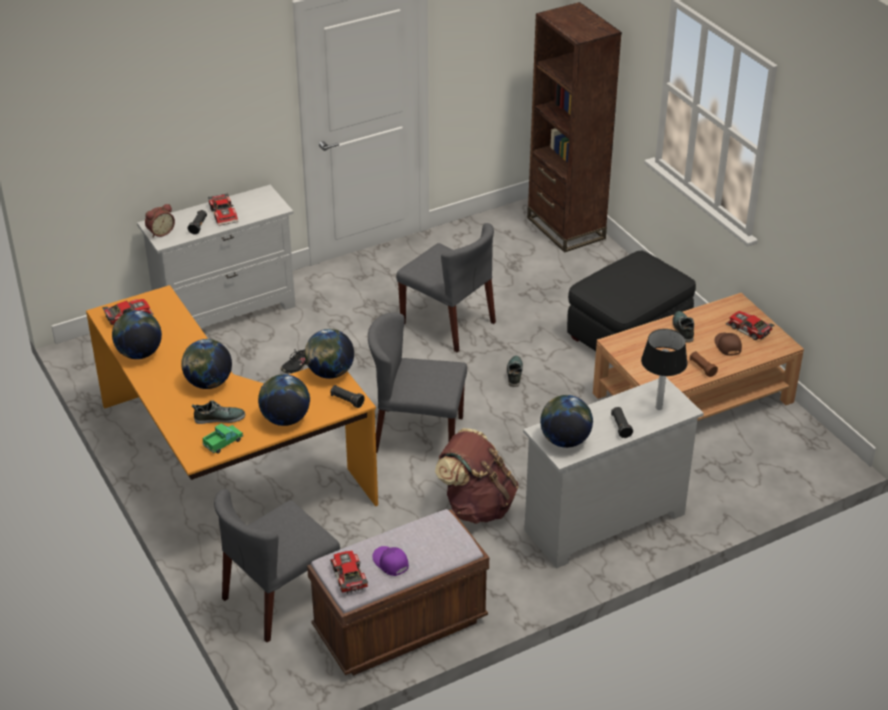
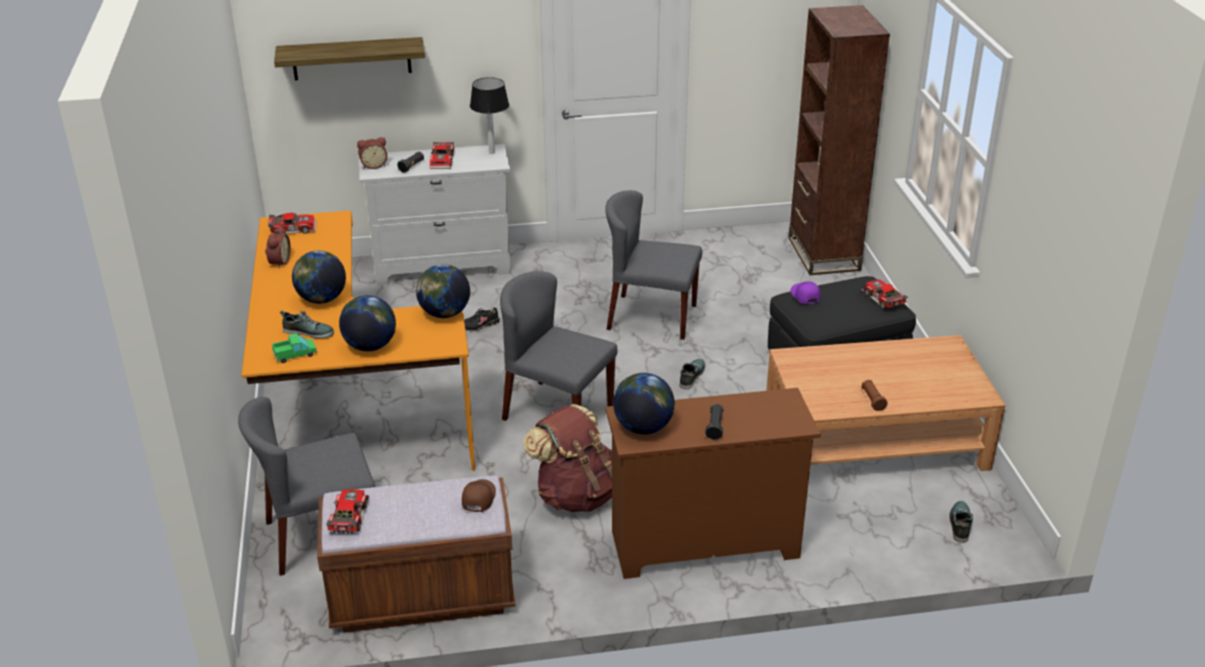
camera: 20 degrees right, 5 degrees down
(125, 133) = (351, 58): none -> shelf
(139, 354) = (278, 262): globe -> alarm clock
(347, 401) = (443, 342): black flashlight -> none
(390, 563) = (399, 514): purple cap -> purple cap (804, 296)
(448, 323) = (651, 317): grey chair -> grey chair turned 135 degrees clockwise
(604, 522) = (703, 544): white dresser -> brown dresser
(658, 408) = (770, 417): table lamp -> table lamp (491, 152)
(682, 329) = (872, 357): shoe -> shoe (959, 524)
(727, 346) = (914, 384): brown cap -> brown cap (478, 498)
(748, 330) = (948, 373): toy car -> toy car (882, 299)

